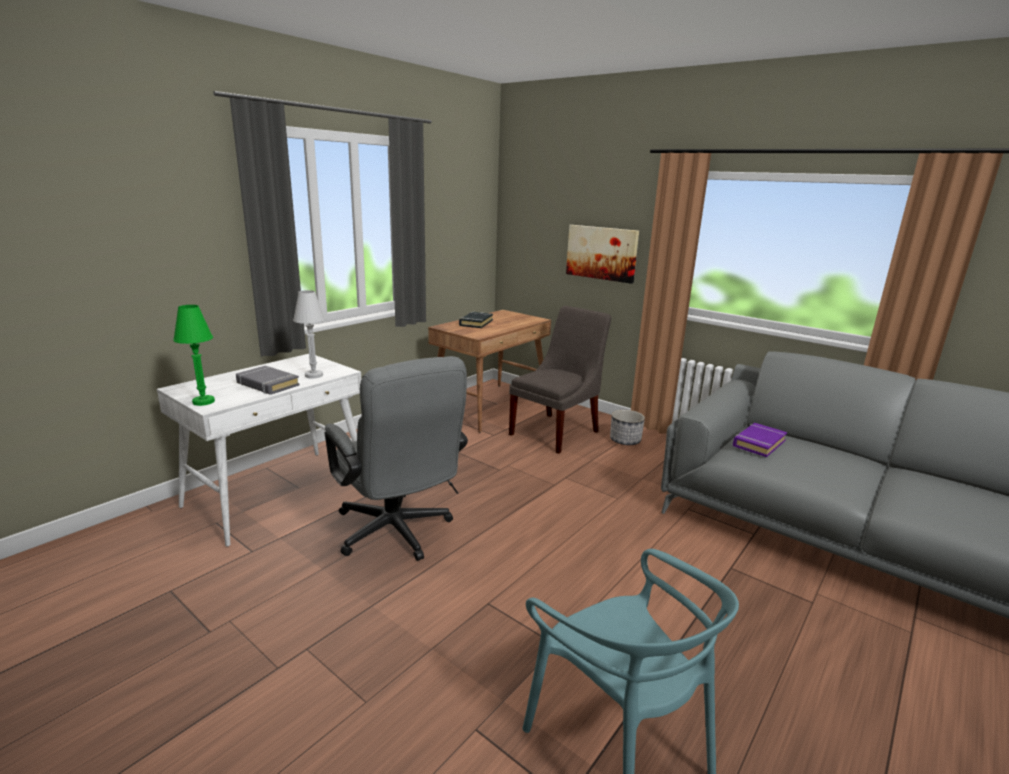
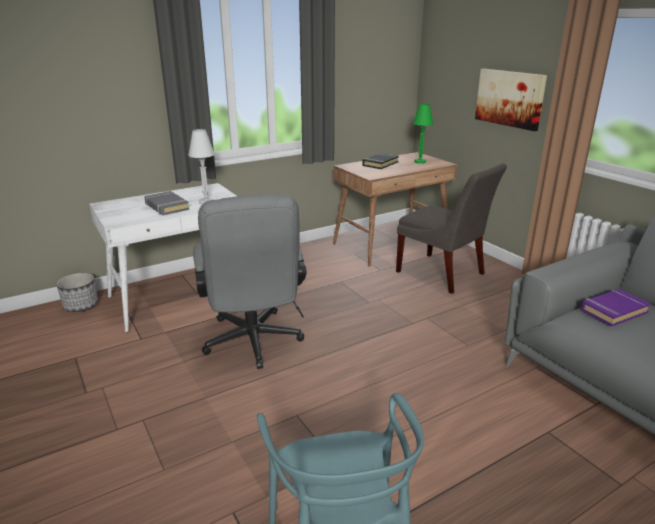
camera: 20 degrees right, 5 degrees up
(203, 402) = (112, 216): green table lamp -> green table lamp (420, 162)
(557, 432) = (443, 274): grey chair -> grey chair turned 75 degrees clockwise
(625, 440) = (508, 291): planter -> planter (81, 306)

